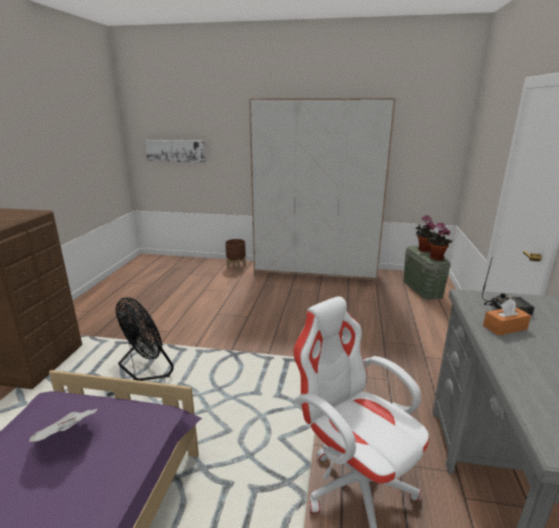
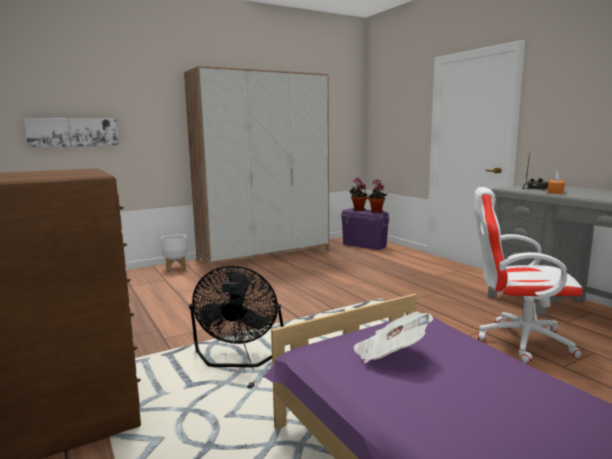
camera: 40 degrees left, 10 degrees down
(236, 267) = (175, 269): brown planter -> white planter
(422, 289) = (364, 245): green storage box -> purple storage box

